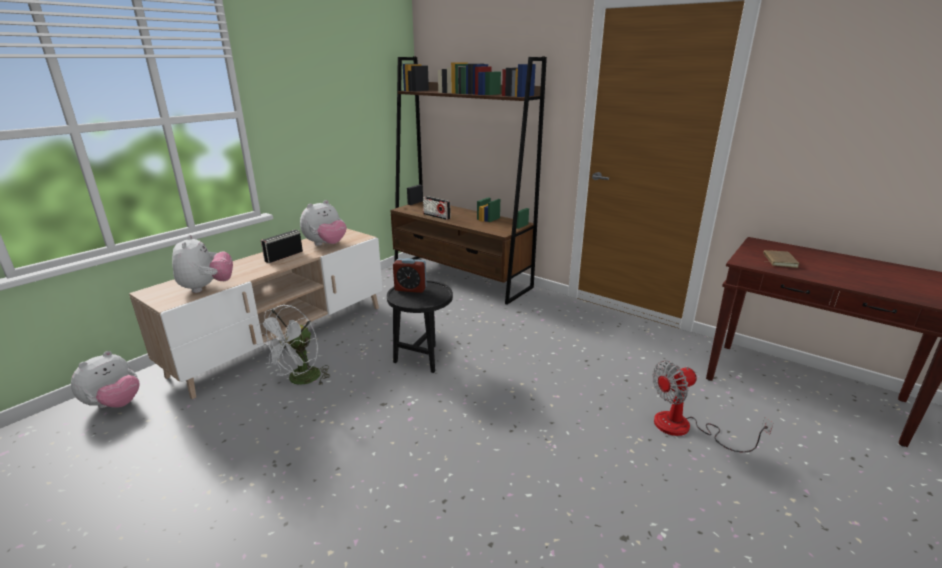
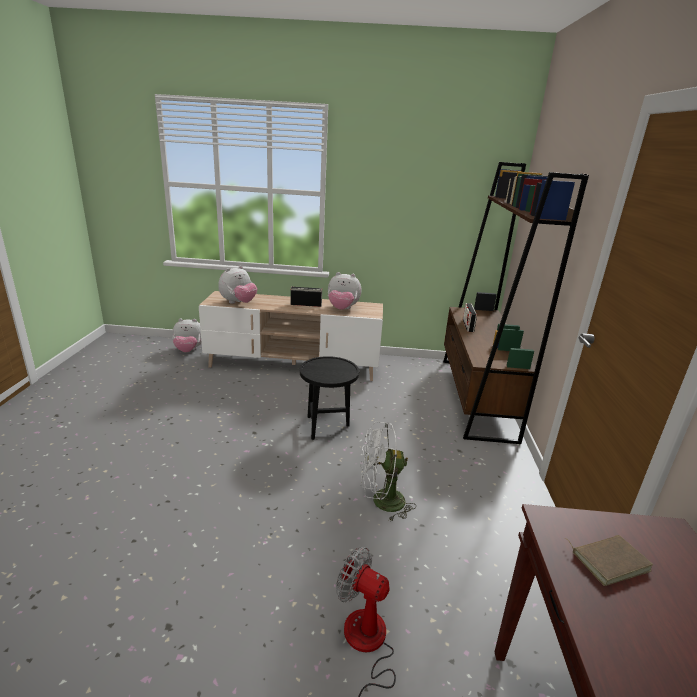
camera: 55 degrees right, 0 degrees up
(300, 380) = (253, 391): white fan -> white fan (381, 502)
(410, 289) = (331, 363): alarm clock -> none

